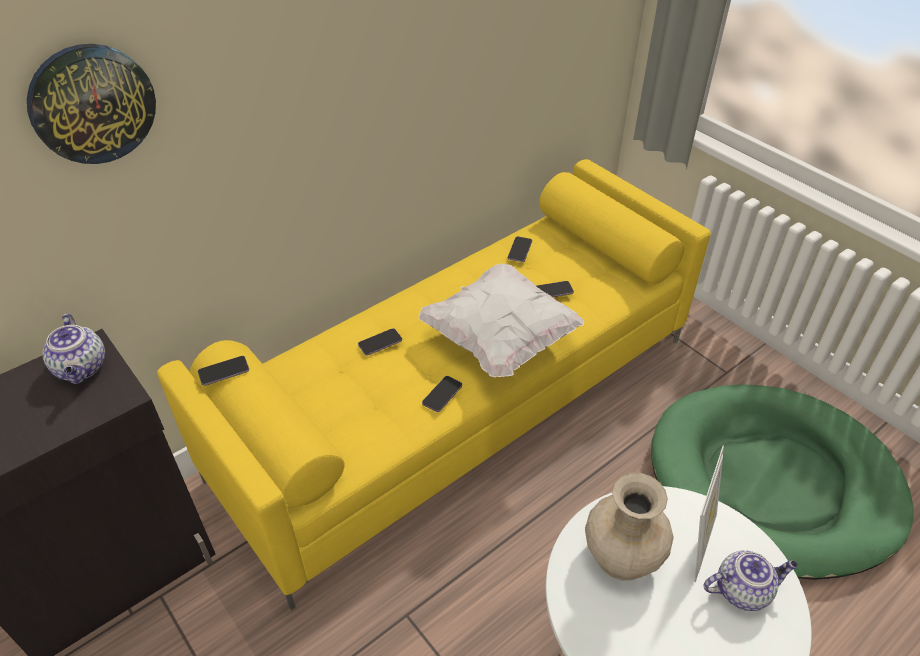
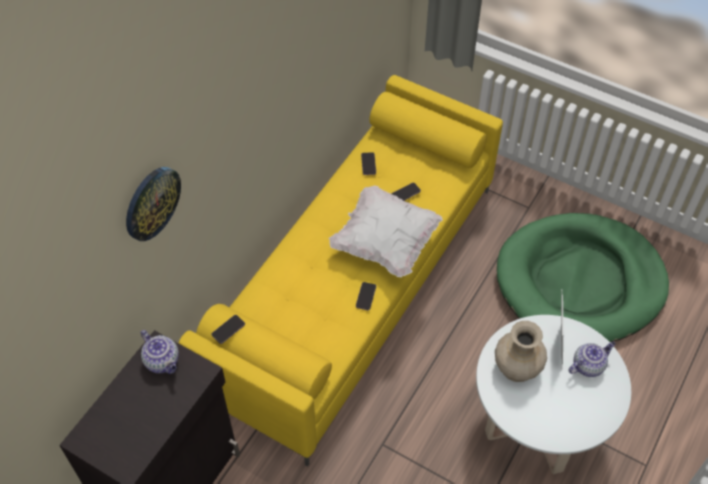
camera: 20 degrees left, 10 degrees up
(380, 343) = (305, 270): phone -> none

